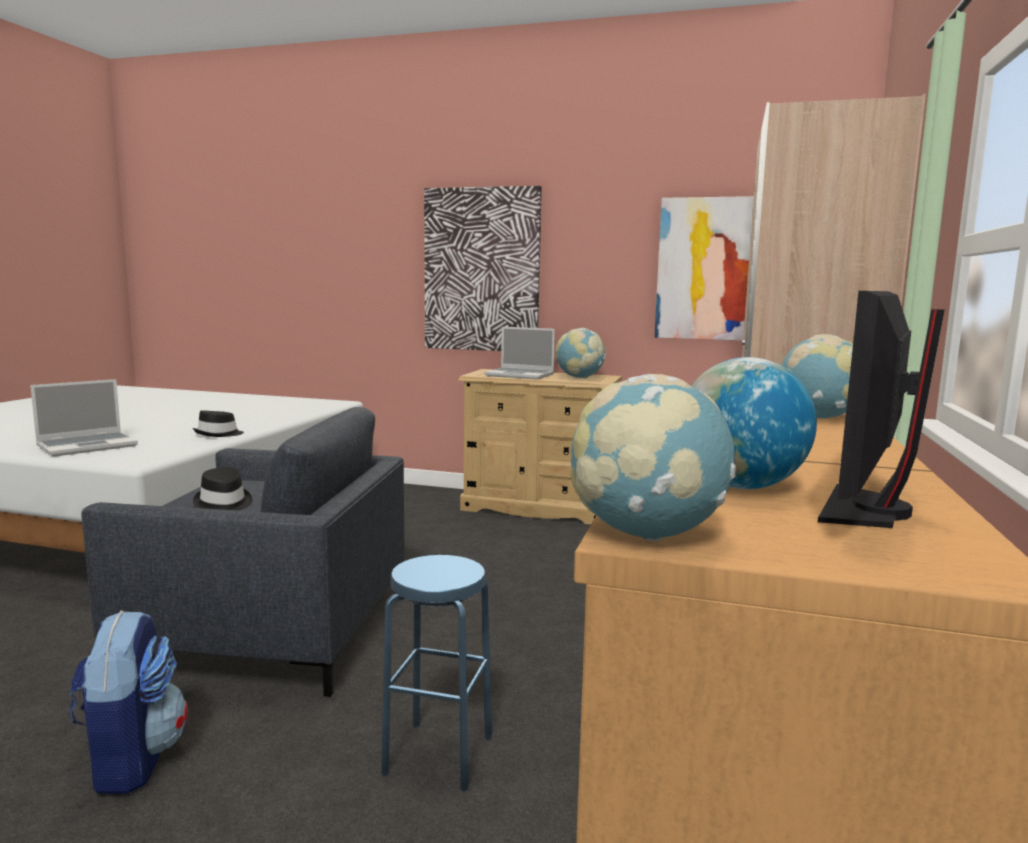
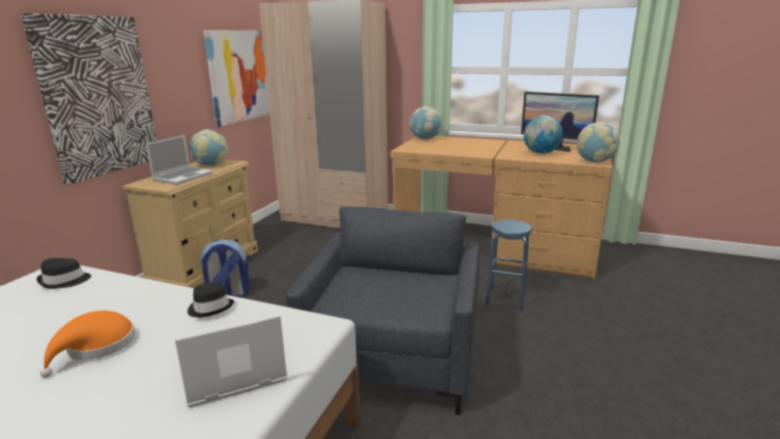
camera: 85 degrees left, 10 degrees up
(88, 446) = (233, 375): laptop -> laptop turned 75 degrees counterclockwise
(131, 760) = (536, 378): backpack -> backpack (227, 295)
(182, 420) = (97, 347): none -> orange hat
(223, 503) = (400, 290): black hat -> black hat (64, 281)

